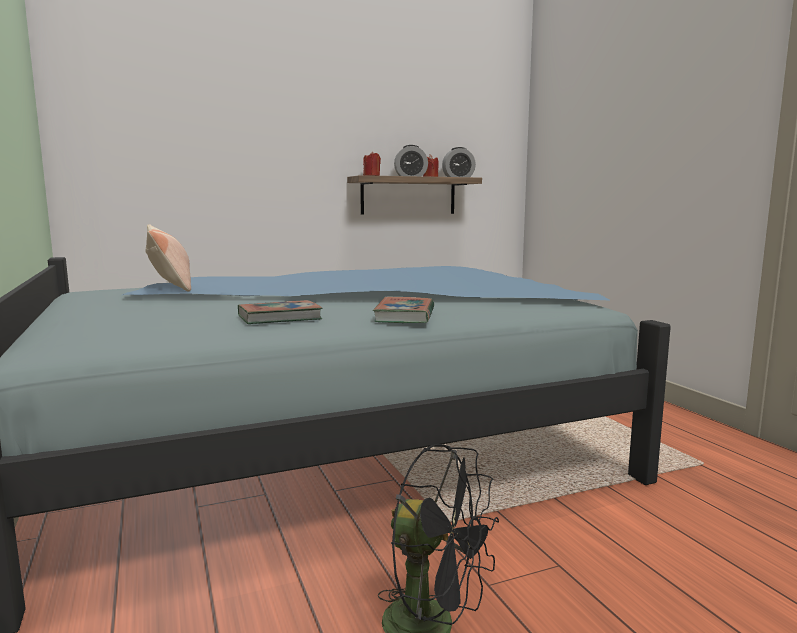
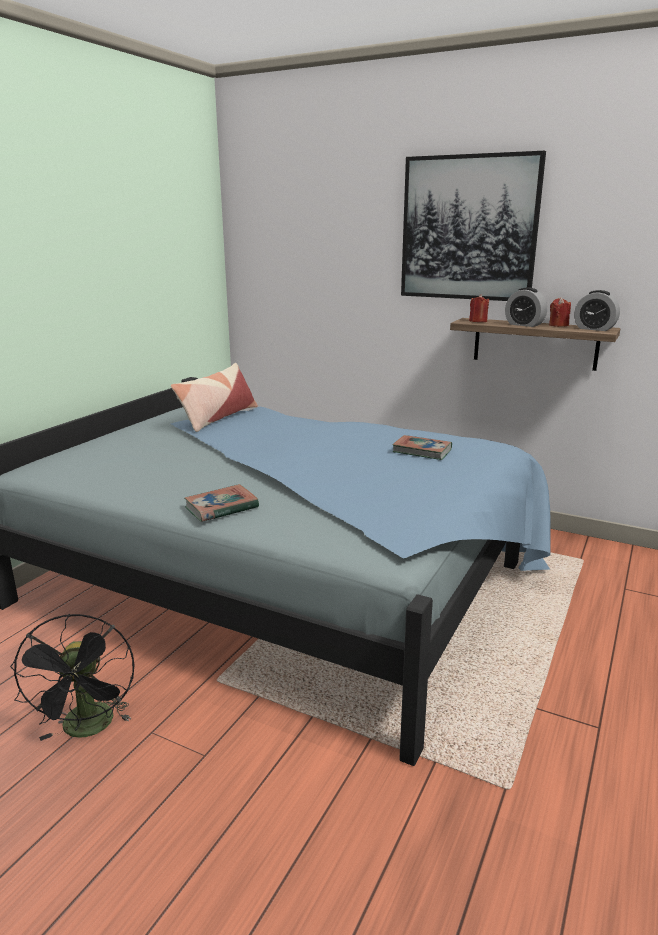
camera: 50 degrees right, 10 degrees up
(279, 318) = (164, 480): book -> book (422, 451)
(346, 96) = (468, 228): none -> picture

